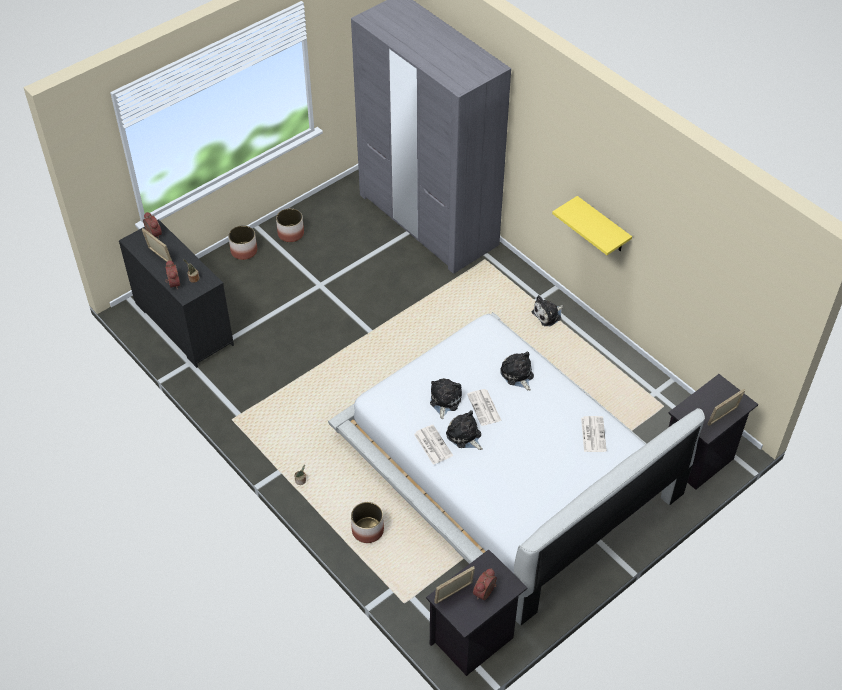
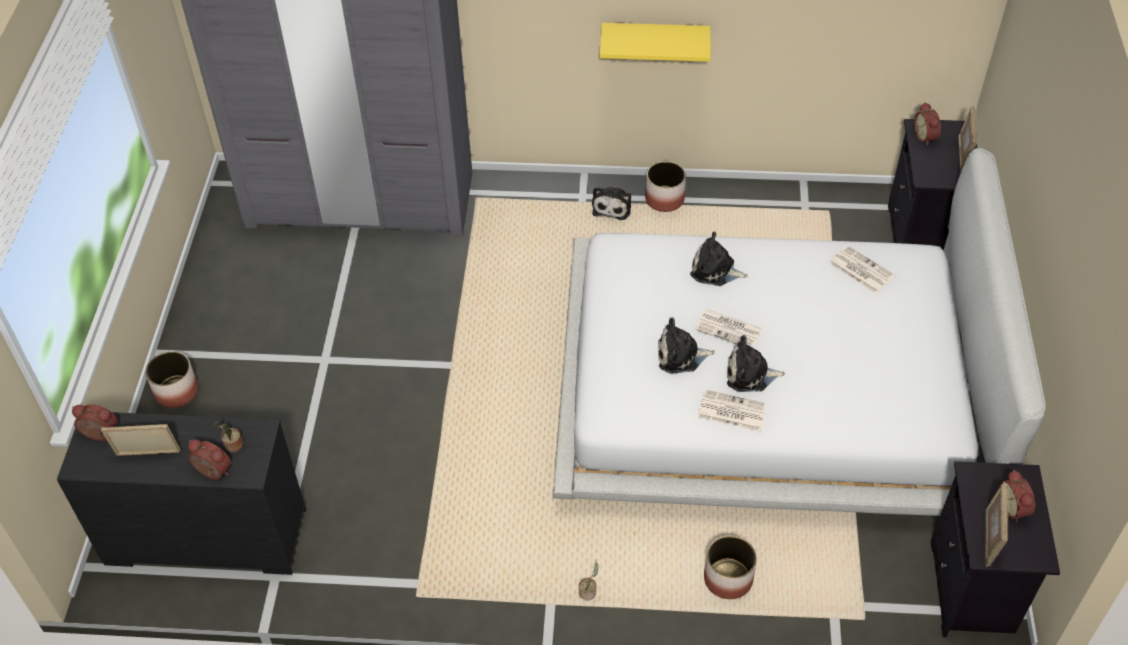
camera: 45 degrees left, 0 degrees up
(291, 234) = (213, 329): planter -> planter (665, 199)
(444, 401) = (681, 356): plush toy -> plush toy turned 60 degrees counterclockwise
(716, 392) = (926, 137): none -> alarm clock

